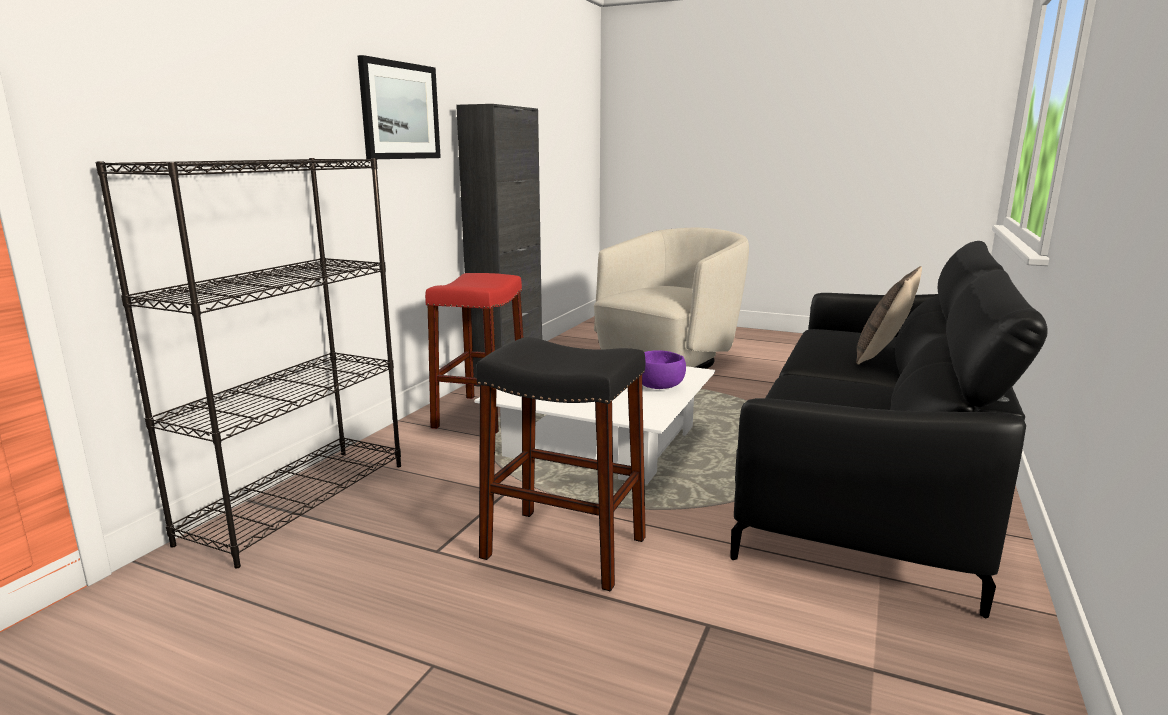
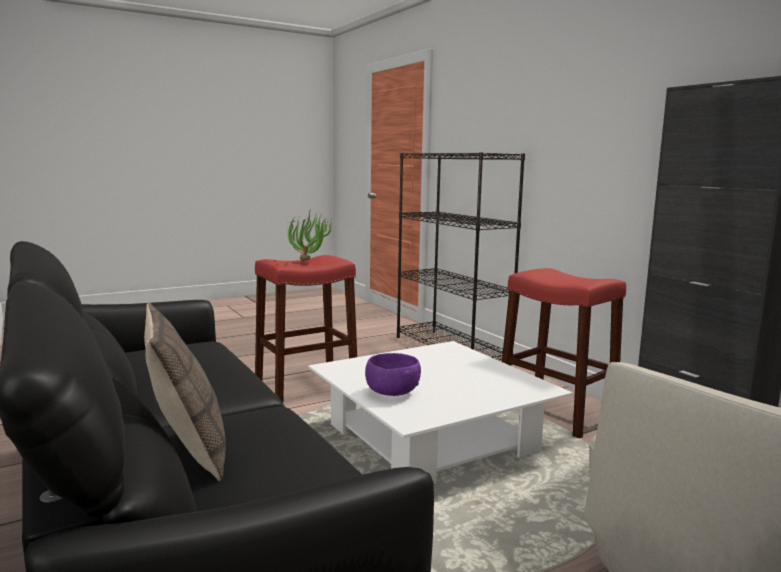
camera: 125 degrees right, 5 degrees down
(400, 111) = (619, 110): picture -> none
(556, 353) = (309, 261): none -> potted plant
(564, 547) = (306, 384): black stool -> red stool

